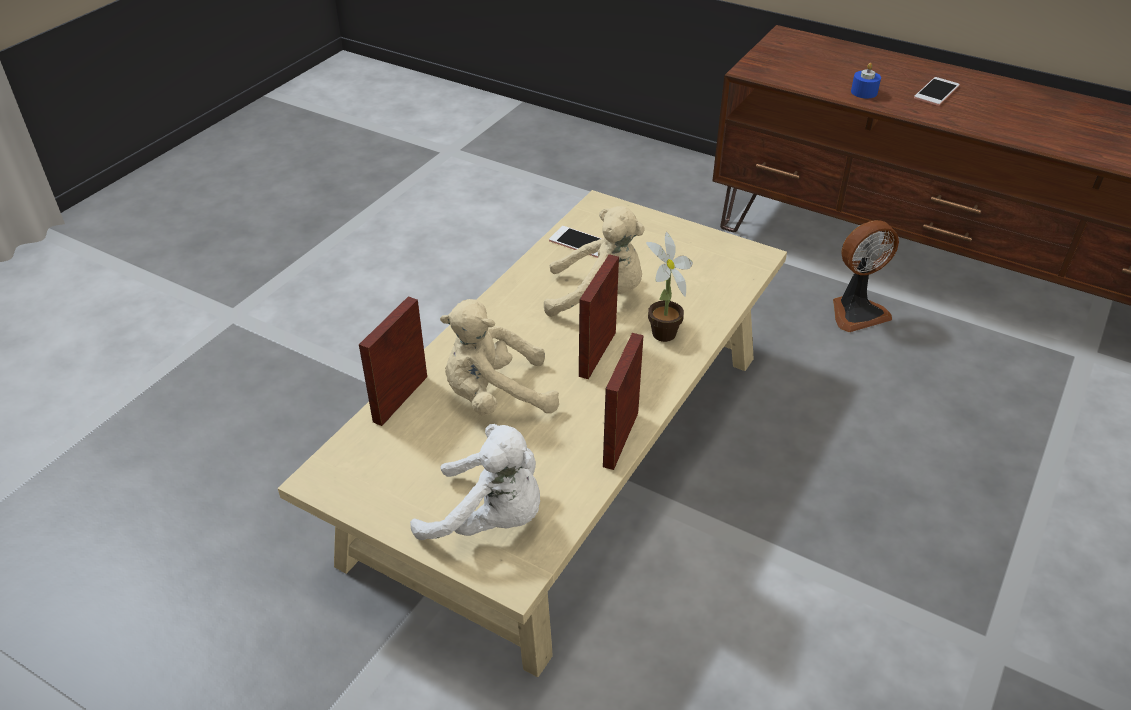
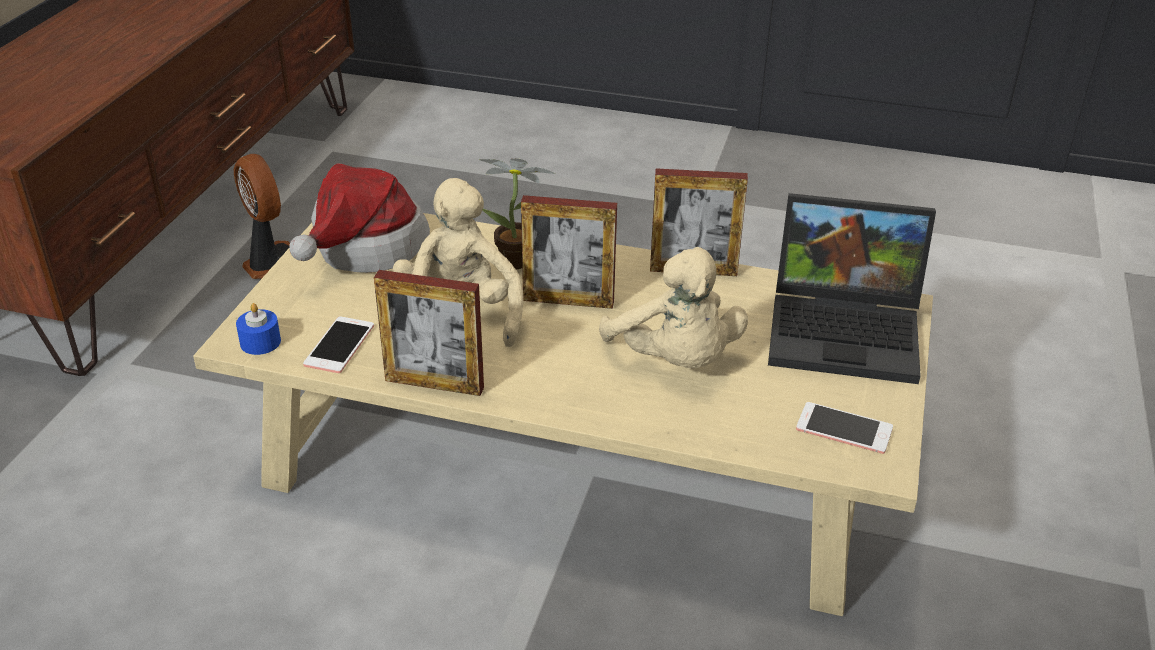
camera: 105 degrees left, 5 degrees down
(400, 399) = (718, 435): picture frame -> picture frame (434, 384)
(490, 519) = (848, 331): white plush toy -> laptop
(705, 260) = (363, 247): none -> hat
(864, 92) = (91, 80): blue candle -> blue candle (260, 342)
(936, 92) = (97, 43): phone -> phone (844, 429)

